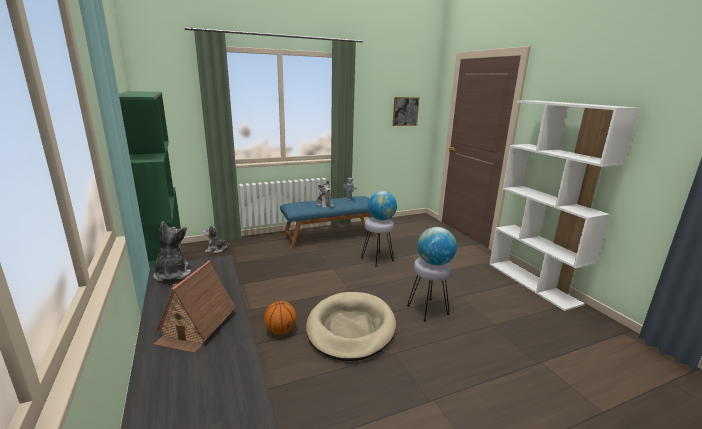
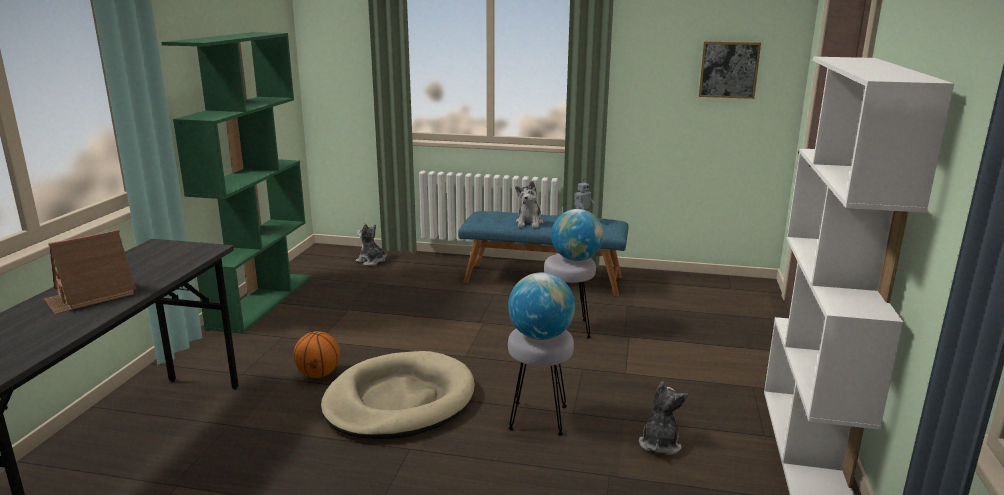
camera: 35 degrees right, 0 degrees up
(172, 274) = (154, 249): plush toy -> plush toy (659, 443)

